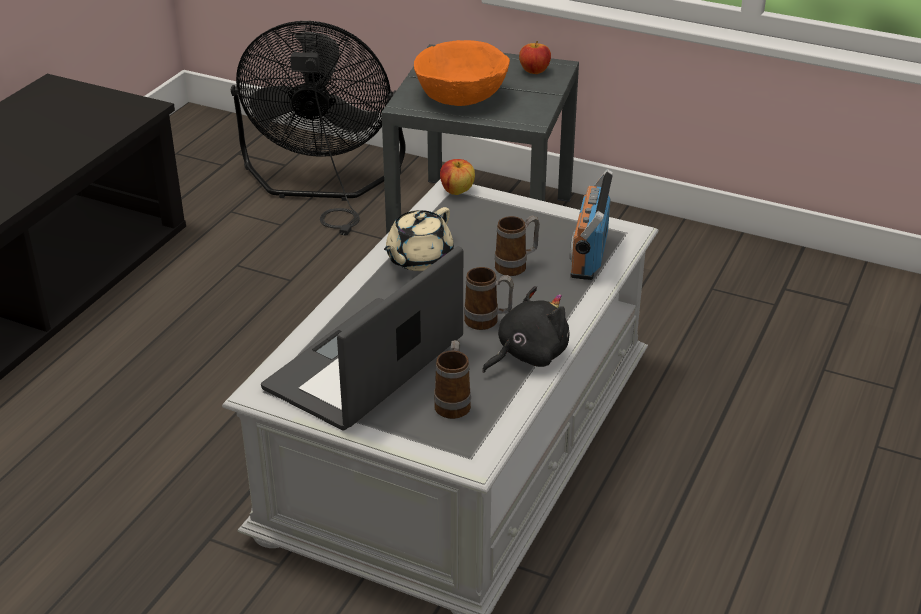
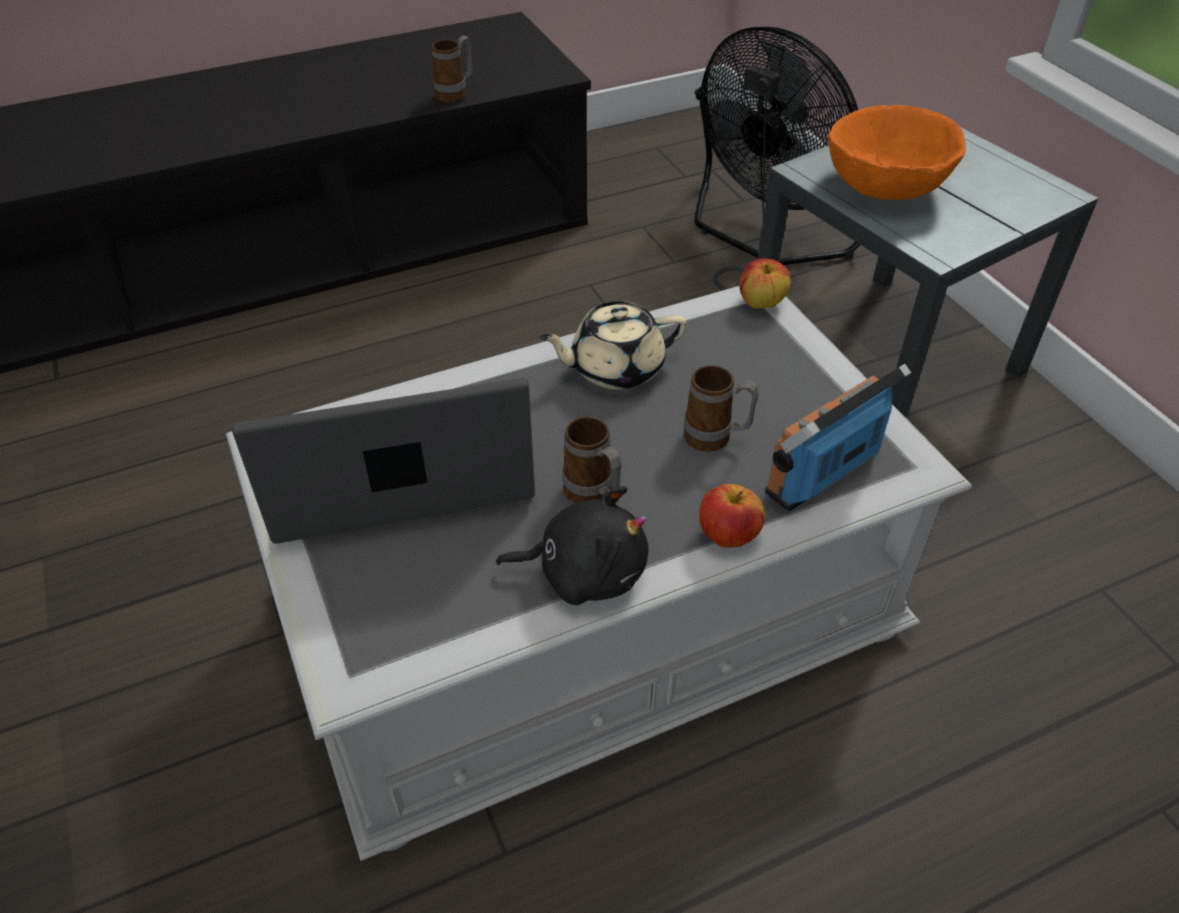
camera: 40 degrees right, 10 degrees up
(453, 402) = (425, 583): mug -> mug (456, 94)
(534, 71) = (1019, 188): apple -> apple (728, 535)

